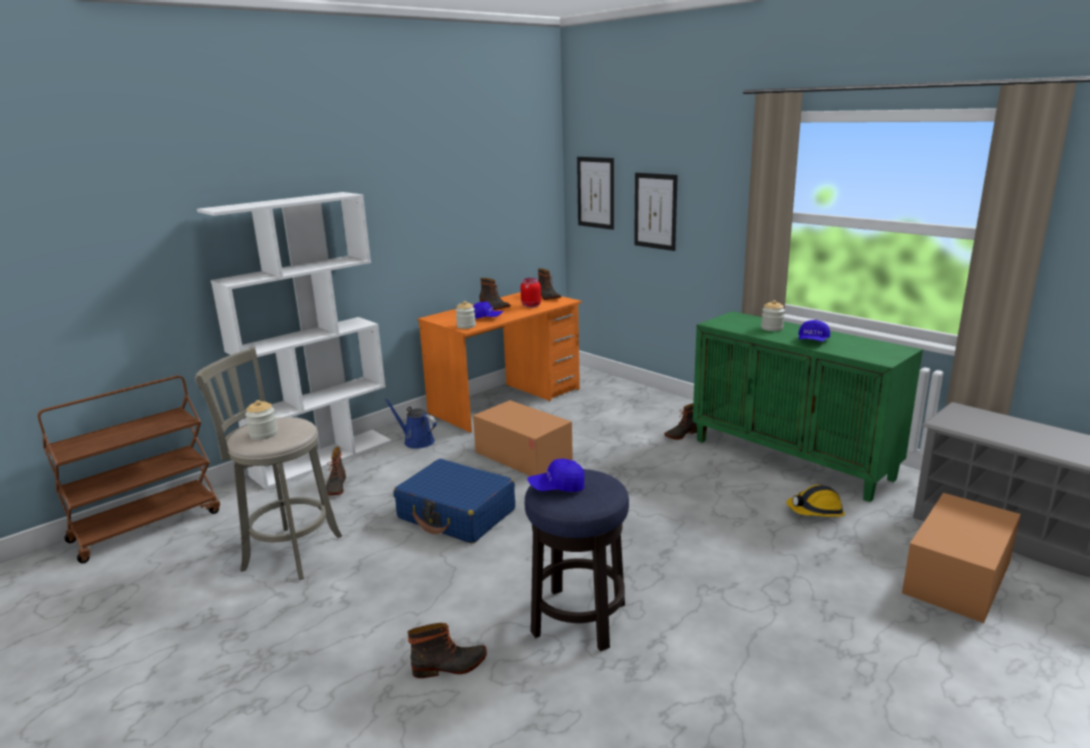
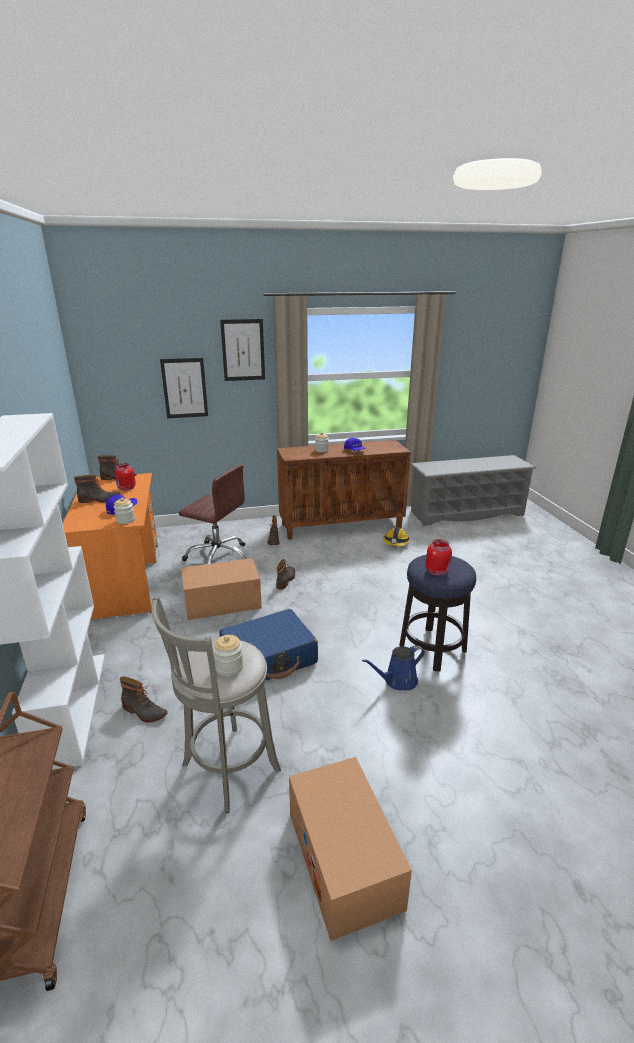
camera: 60 degrees left, 5 degrees up
(416, 441) = (124, 642): blue watering can -> blue watering can (398, 681)
(450, 666) = (445, 715): boot -> boot (286, 580)
(557, 487) = (437, 571): blue cap -> red jar
(595, 192) = (115, 380): picture -> picture (243, 350)
(602, 421) = (218, 556): none -> brown office chair
(792, 459) = (341, 525): green cabinet -> brown cabinet
(957, 577) = (473, 539): cardboard box -> cardboard box (343, 858)

